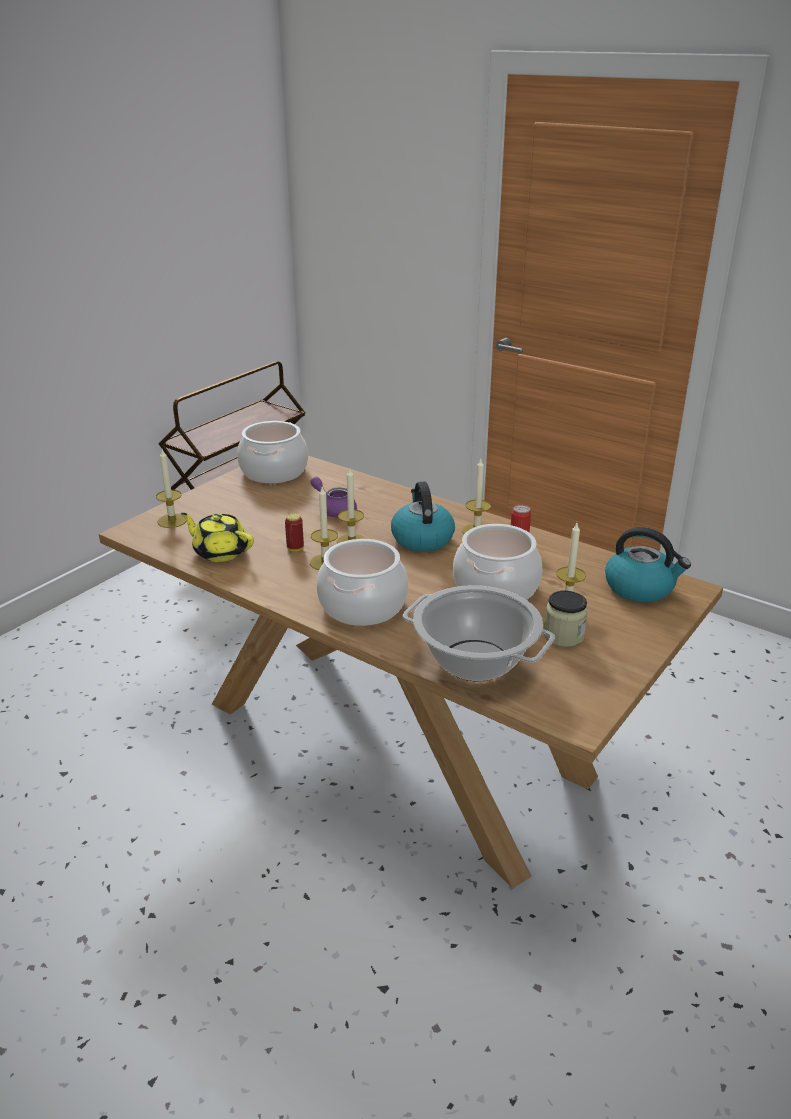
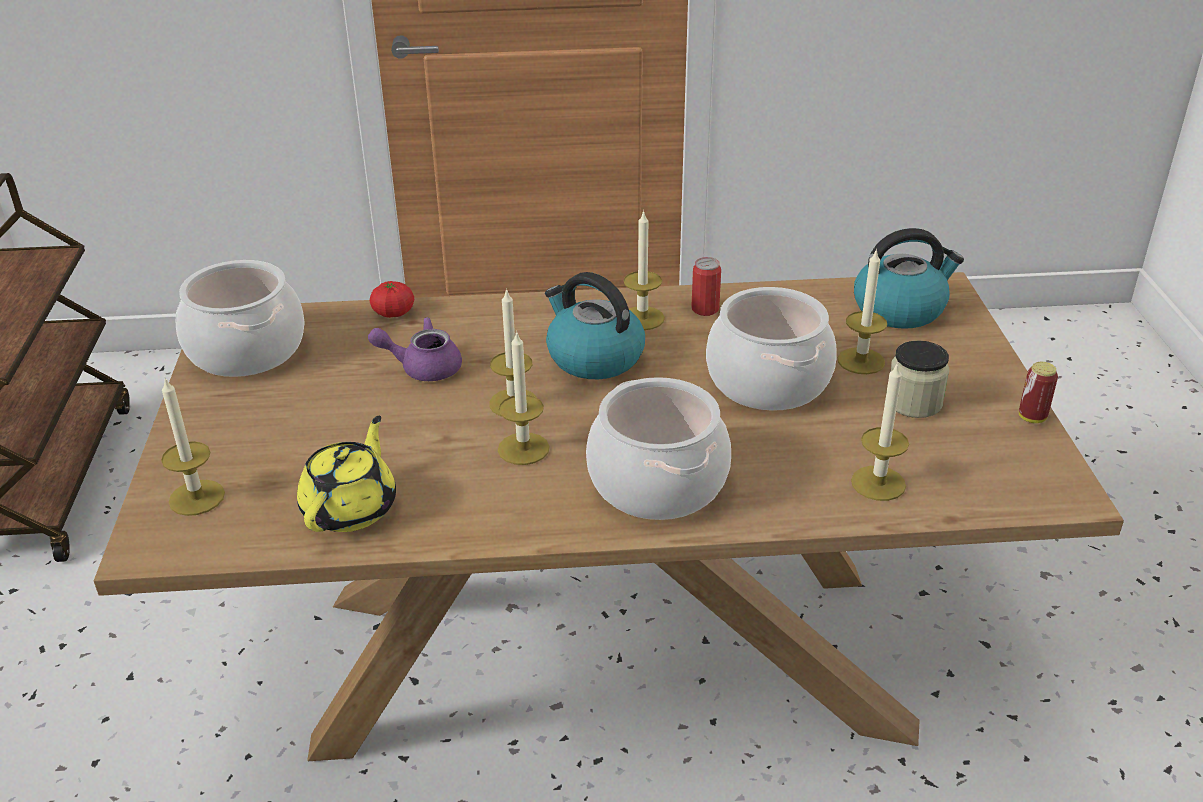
camera: 40 degrees left, 5 degrees up
(220, 552) = (351, 508): yellow teapot -> yellow teapot turned 120 degrees clockwise
(295, 549) = (453, 449): can -> can (1032, 417)
(359, 481) = (393, 313): none -> tomato
(474, 661) = (878, 483): cooking pot -> candle

